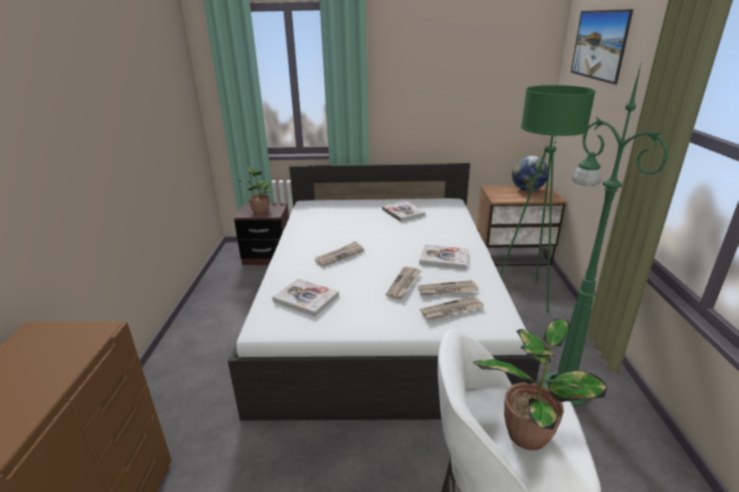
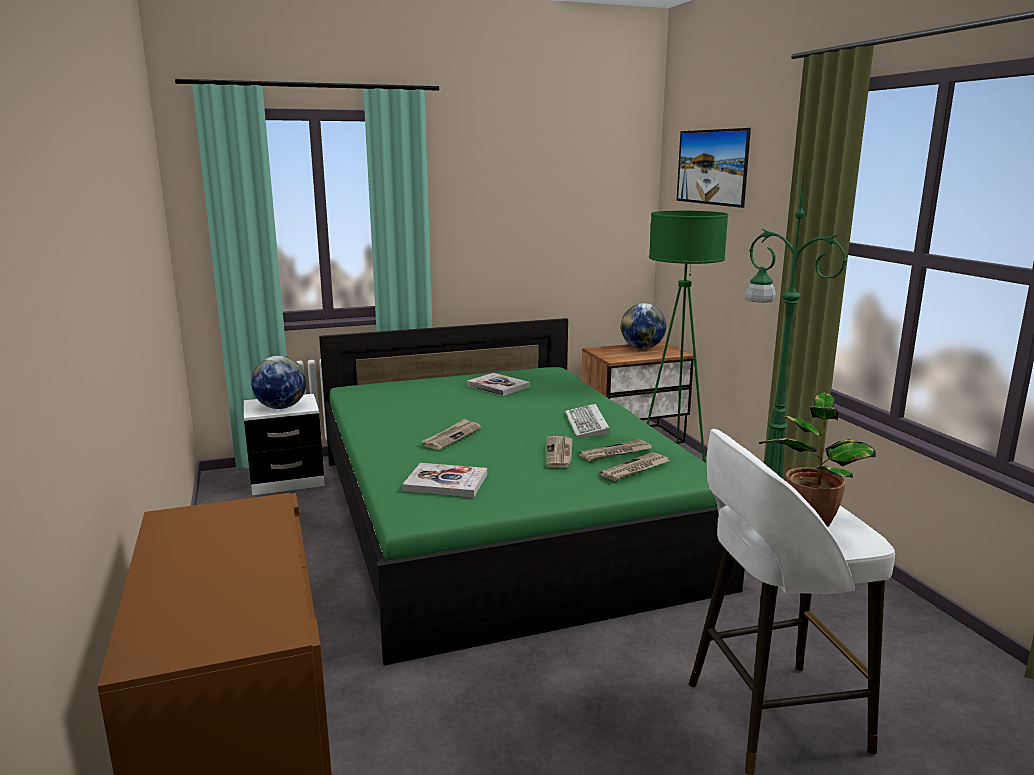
camera: 20 degrees left, 10 degrees down
(260, 212) = (281, 407): potted plant -> globe
(268, 257) = (287, 480): brown nightstand -> white nightstand
(380, 310) = (499, 517): white bed -> green bed
(444, 258) = (588, 425): book -> keyboard

